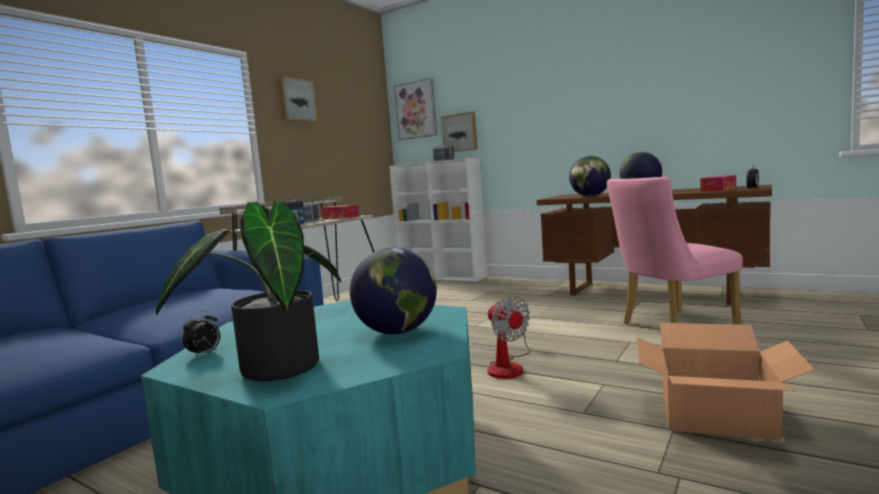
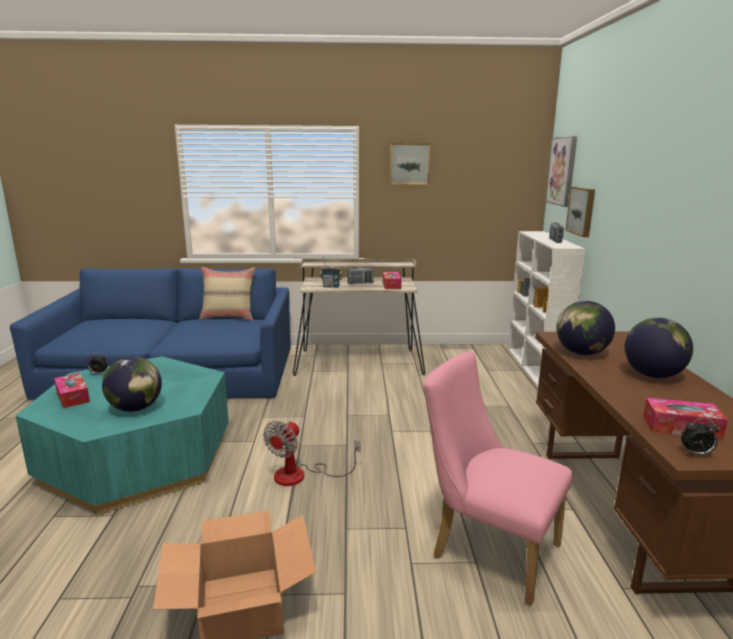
camera: 55 degrees right, 10 degrees up
(170, 294) = (228, 317): none -> beige pillow
(271, 367) = (73, 396): potted plant -> tissue box

